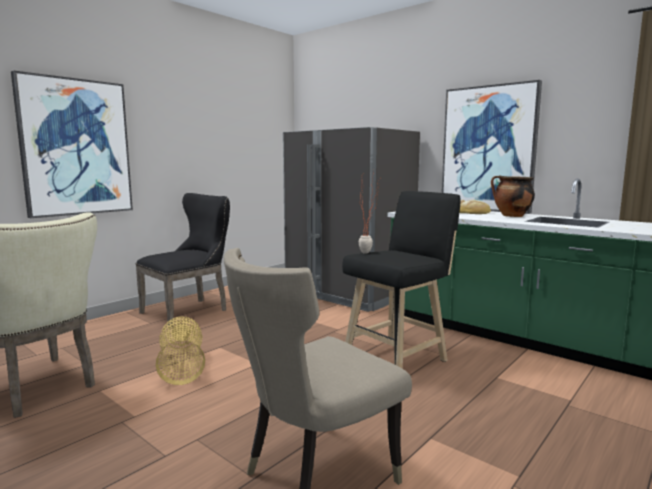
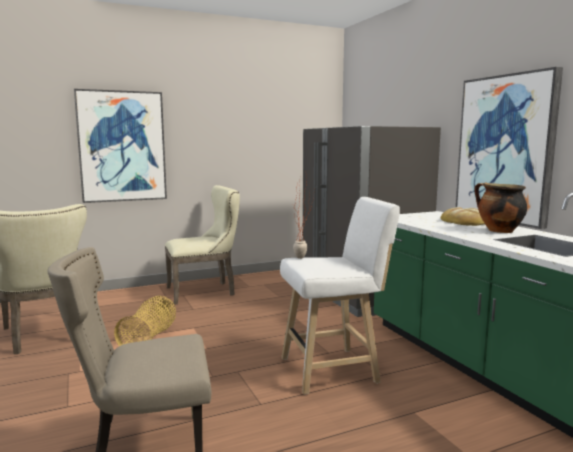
camera: 25 degrees right, 0 degrees up
(190, 311) = (205, 291): black chair -> beige chair
(398, 358) = (334, 369): black stool -> white stool

